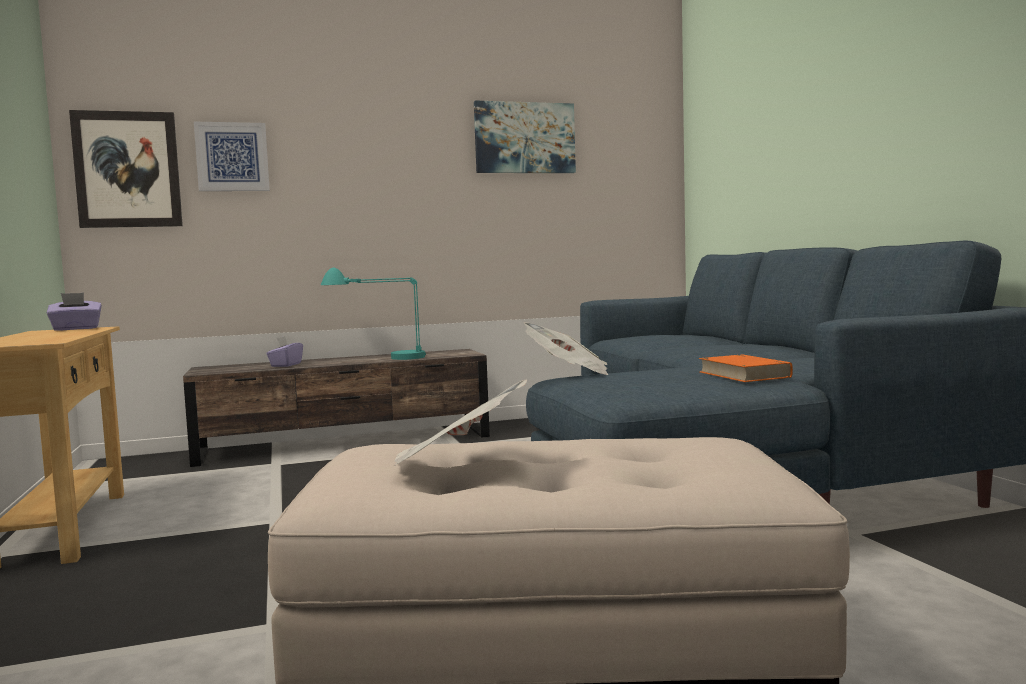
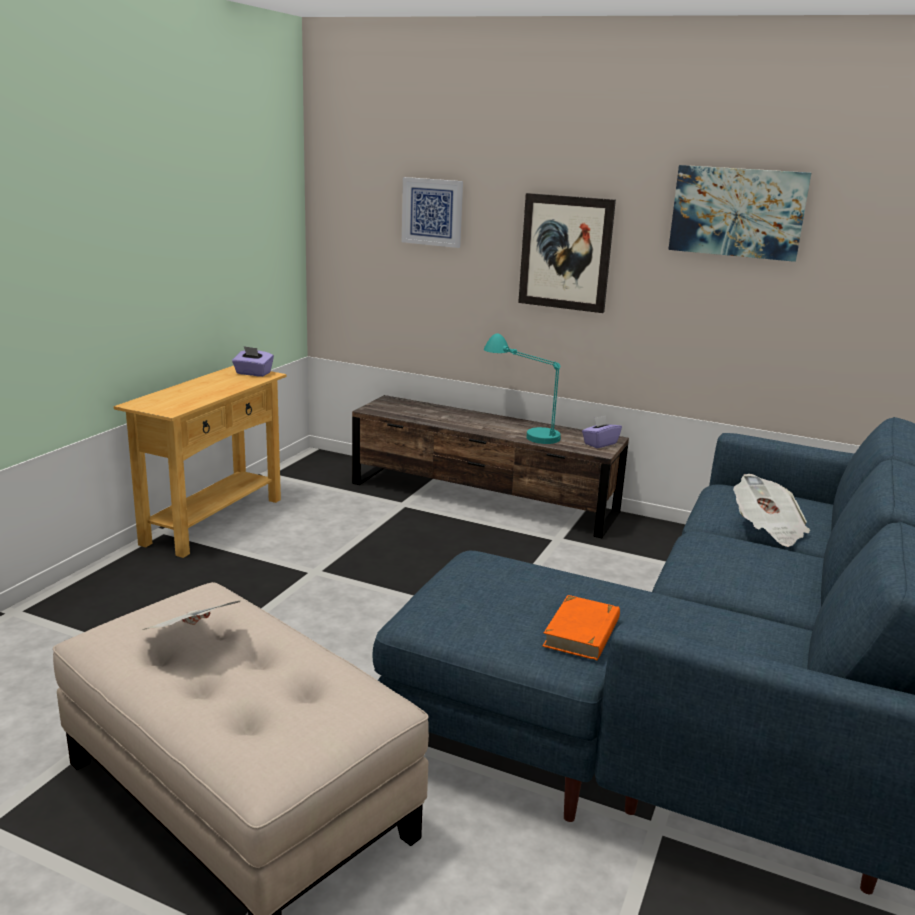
camera: 40 degrees right, 15 degrees up
(127, 170) = (353, 217): picture -> picture (566, 252)
(285, 365) = (439, 417): purple tissue box -> purple tissue box (600, 443)
(569, 372) = (487, 553): newspaper -> newspaper (768, 529)

